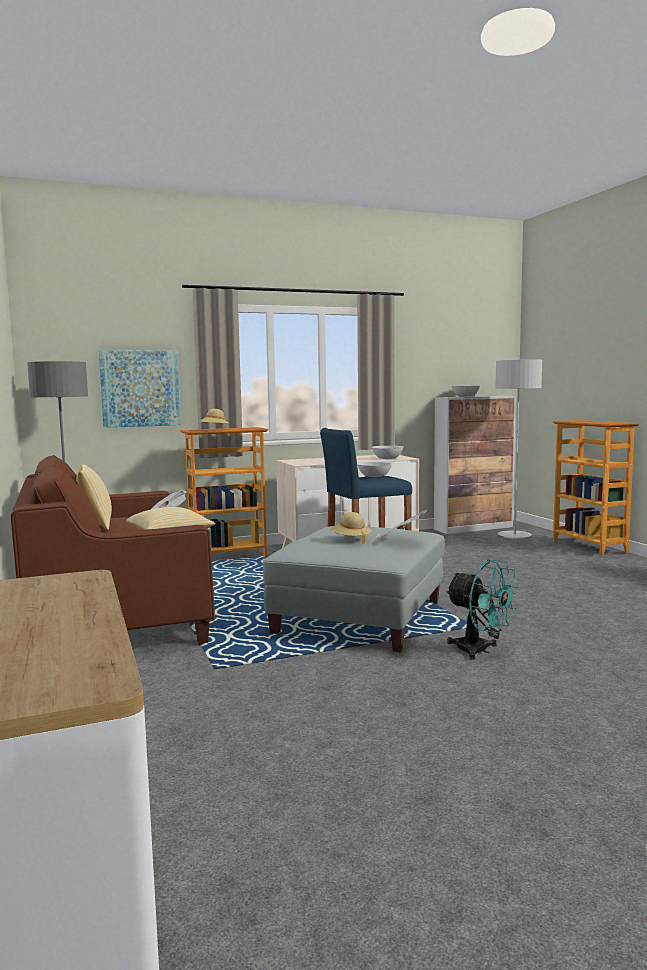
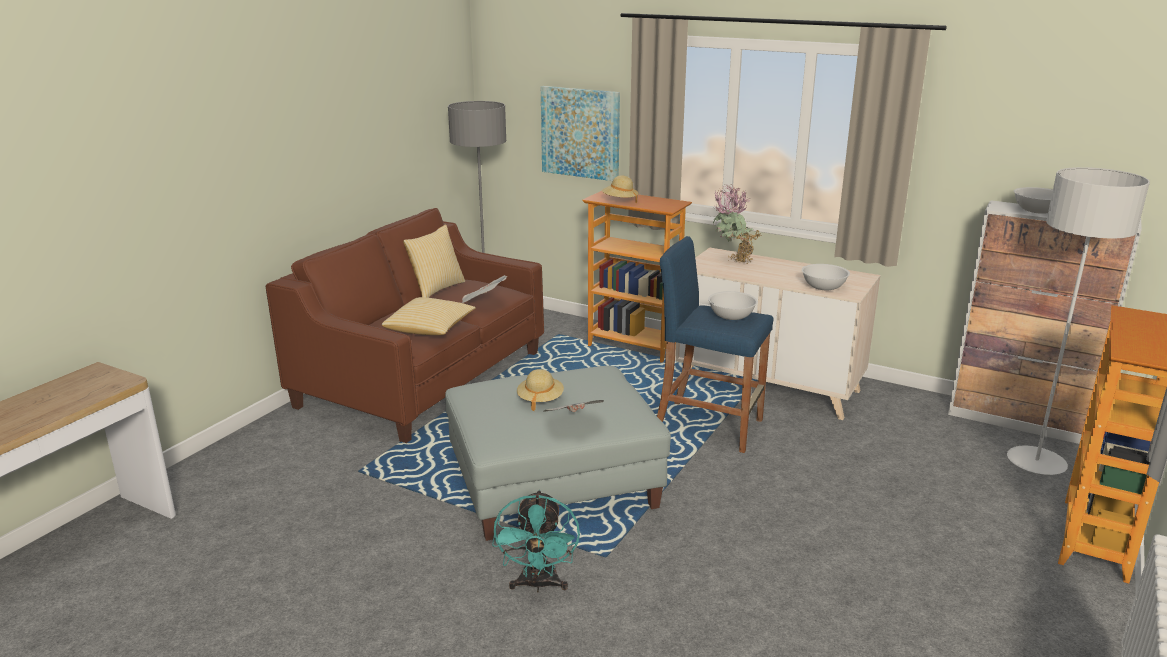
camera: 50 degrees right, 15 degrees up
(311, 460) = (732, 261): none -> potted plant

